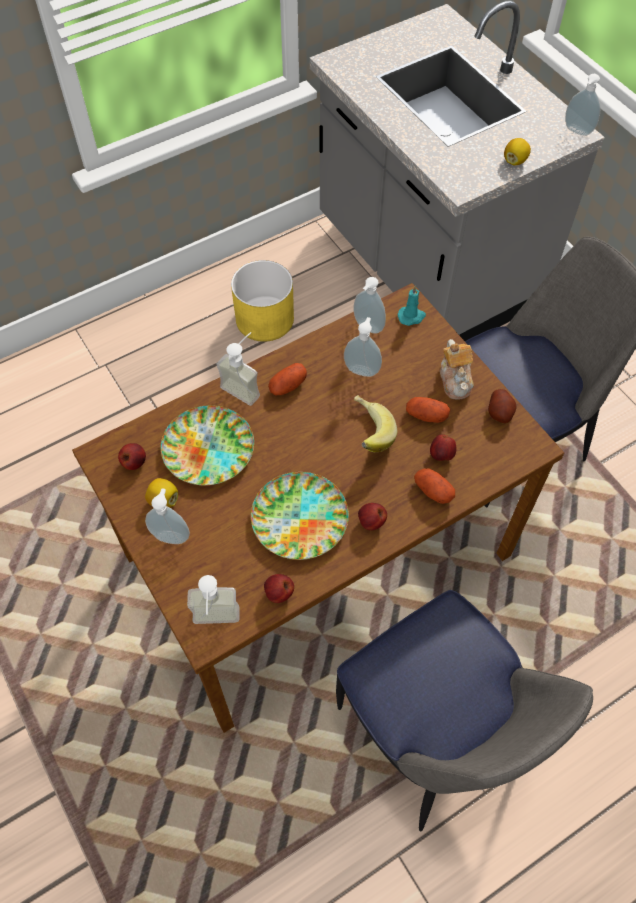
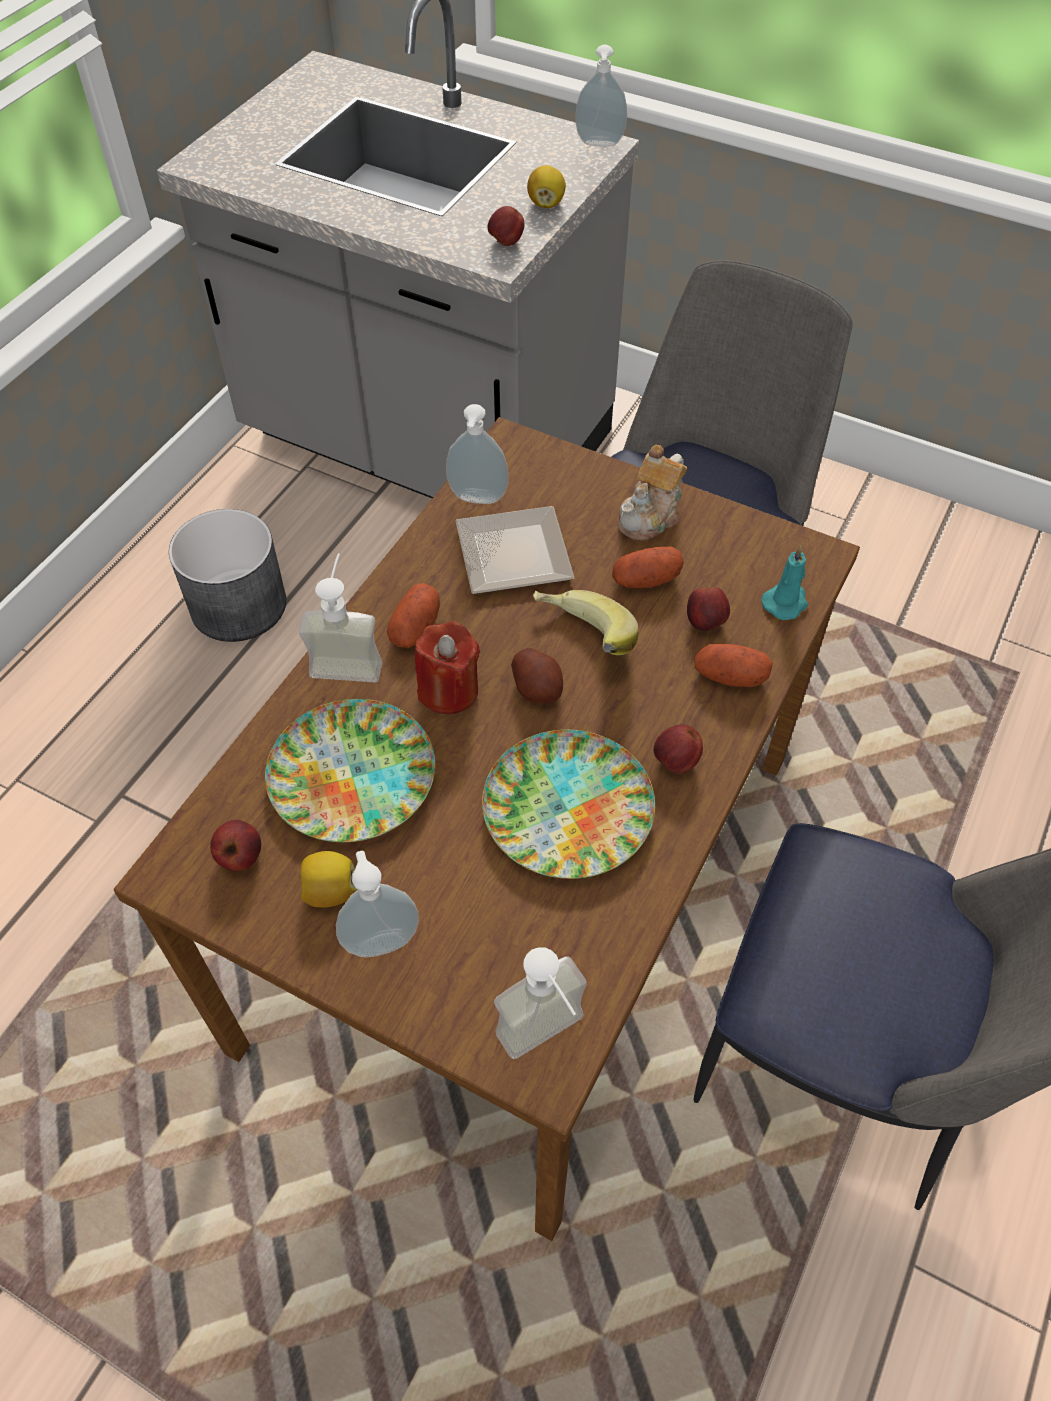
camera: 30 degrees left, 5 degrees down
(264, 319) = (238, 606): yellow planter -> grey planter
(279, 593) = (614, 938): apple -> apple (506, 243)
(282, 427) = (448, 690): none -> red candle
(362, 369) = (510, 558): soap dispenser -> plate
(411, 316) = (530, 460): turquoise candle -> turquoise candle (786, 602)
(455, 380) = (651, 516): teapot -> teapot turned 75 degrees clockwise
(500, 412) = (741, 532): potato -> potato (537, 688)

